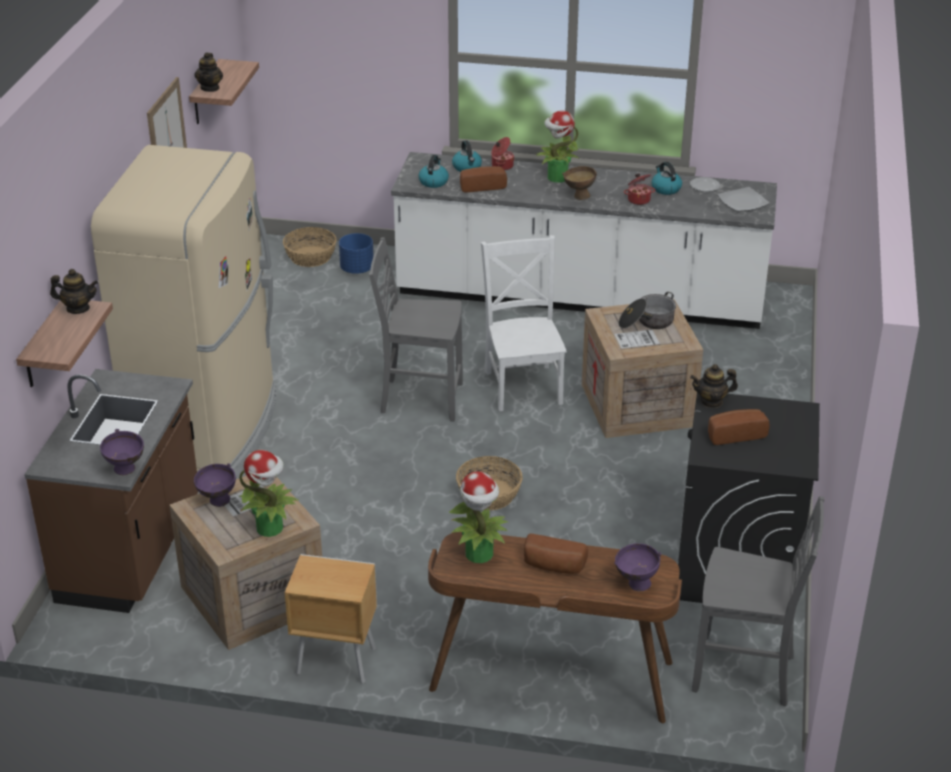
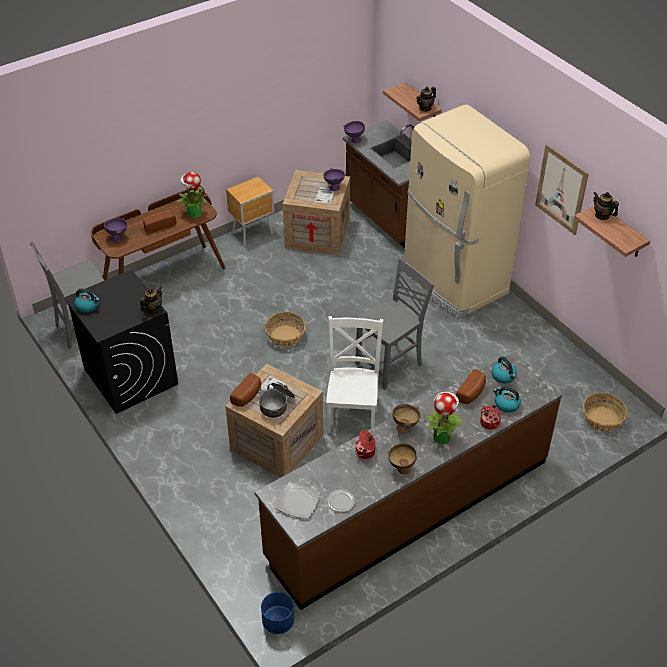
camera: 135 degrees right, 10 degrees up
(270, 528) = (298, 191): potted plant -> none
(357, 269) = (562, 429): blue planter -> blue planter (278, 621)
(523, 385) = (353, 412): white chair -> white chair turned 120 degrees counterclockwise
(579, 298) = (409, 508): white counter -> brown counter
(623, 179) = (401, 468): none -> brown bowl
(665, 189) = (362, 478): kettle -> kettle (88, 306)
(734, 434) = (124, 297): bread -> bread (248, 396)

